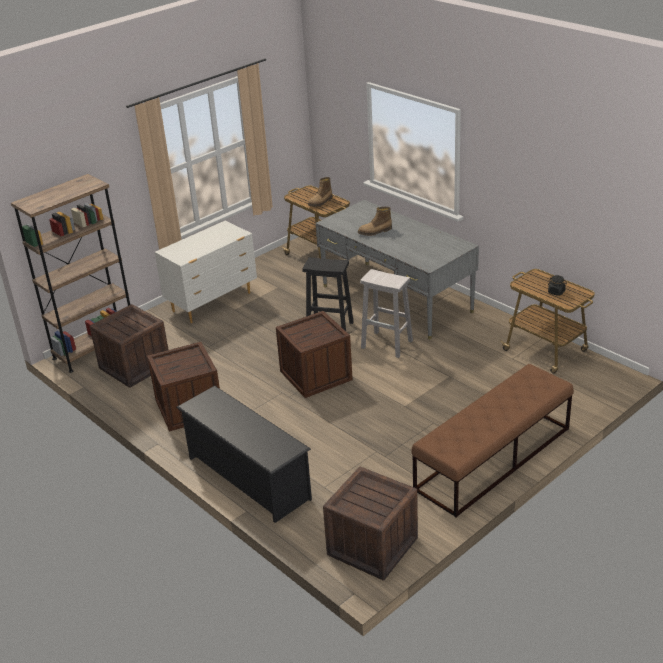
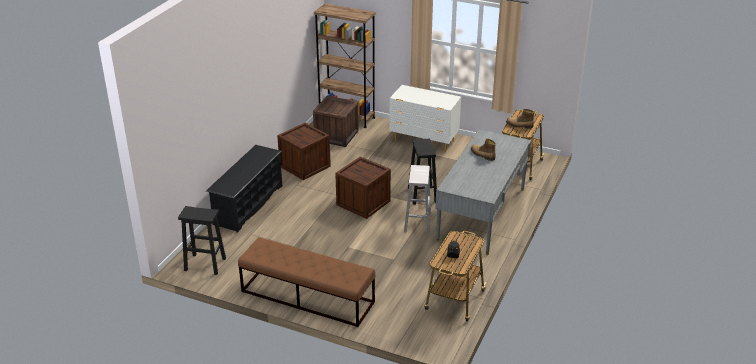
camera: 65 degrees right, 0 degrees up
(372, 546) = (204, 264): crate -> black stool

